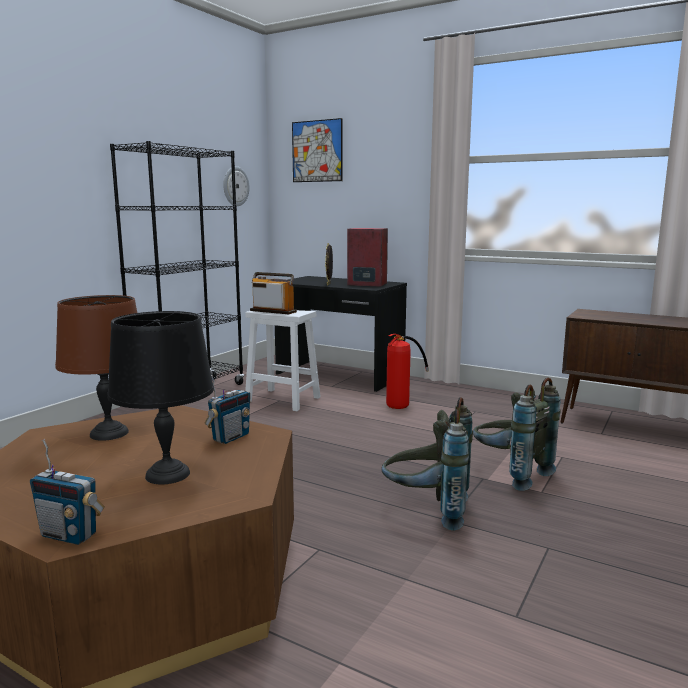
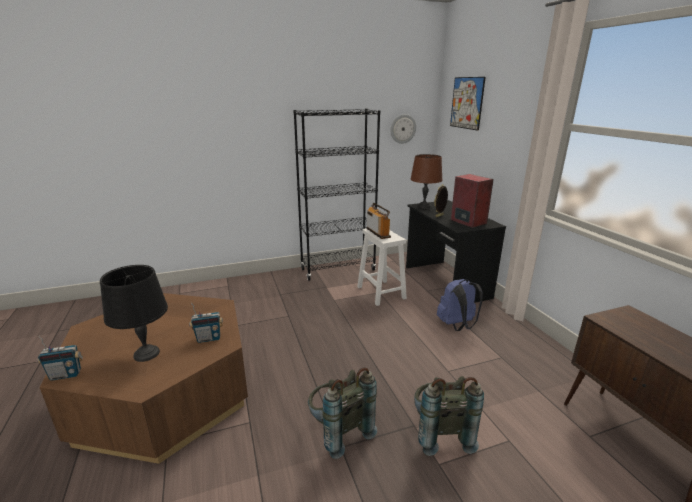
camera: 40 degrees right, 10 degrees up
(69, 535) = (66, 375): radio -> radio turned 75 degrees counterclockwise
(109, 433) = (177, 309): brown table lamp -> brown table lamp (424, 206)
(404, 402) = (457, 325): fire extinguisher -> blue backpack

